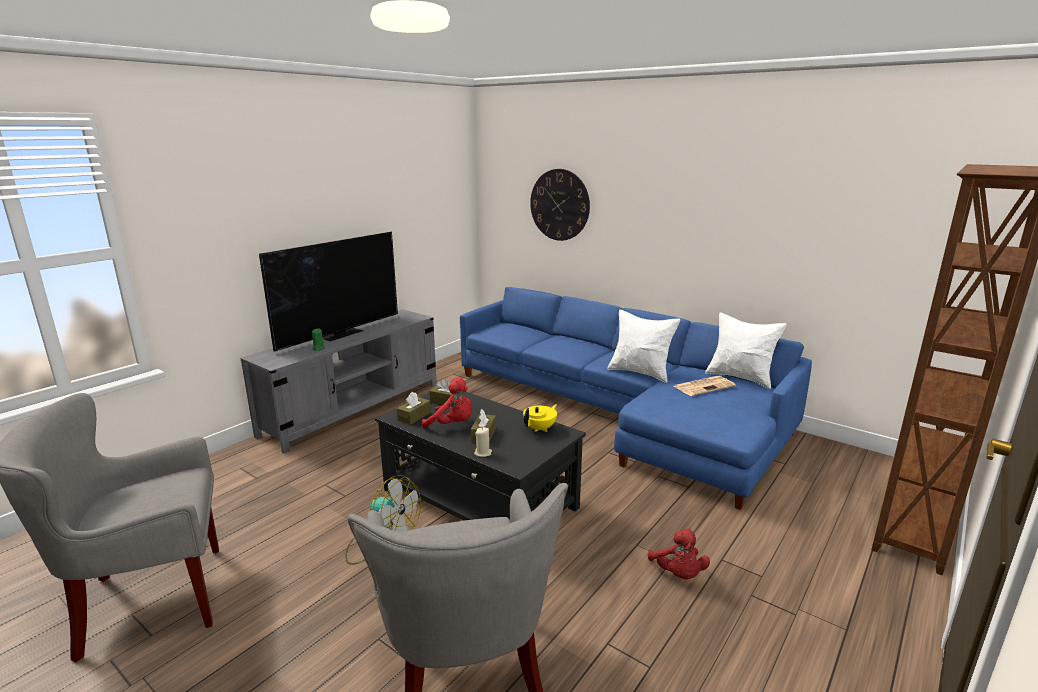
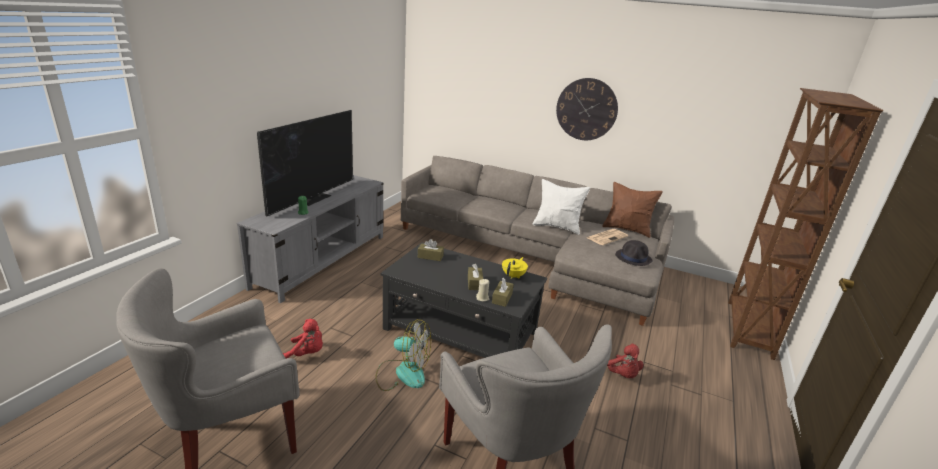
camera: 15 degrees left, 5 degrees up
(414, 416) = (412, 270): brown tissue box -> brown tissue box (502, 298)
(452, 424) = (446, 276): red plush toy -> red plush toy (306, 354)
(559, 205) = (481, 90): wall clock -> wall clock (586, 109)
(623, 412) = (536, 256): blue sofa -> grey sofa
(729, 413) = (633, 258): none -> black hat
(740, 377) = (626, 229): white pillow -> brown pillow

